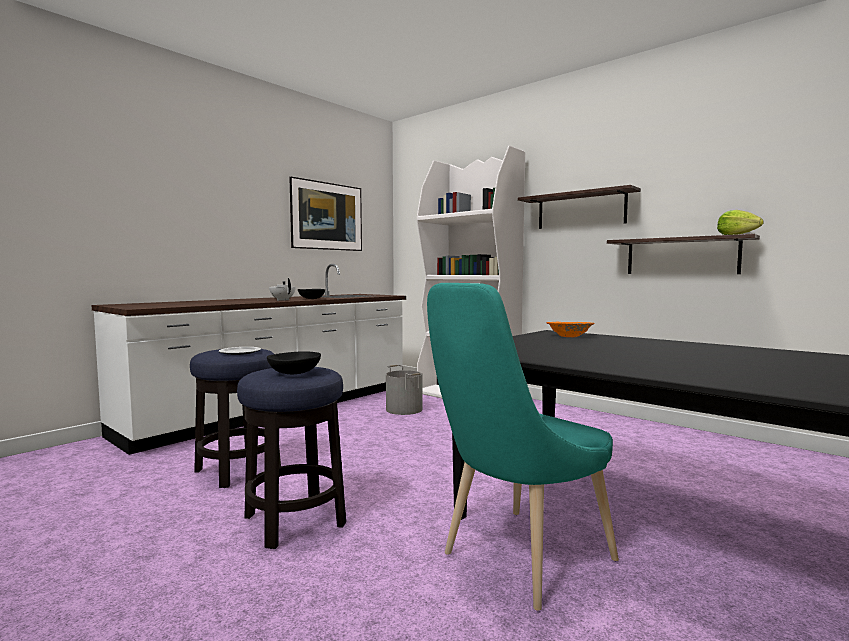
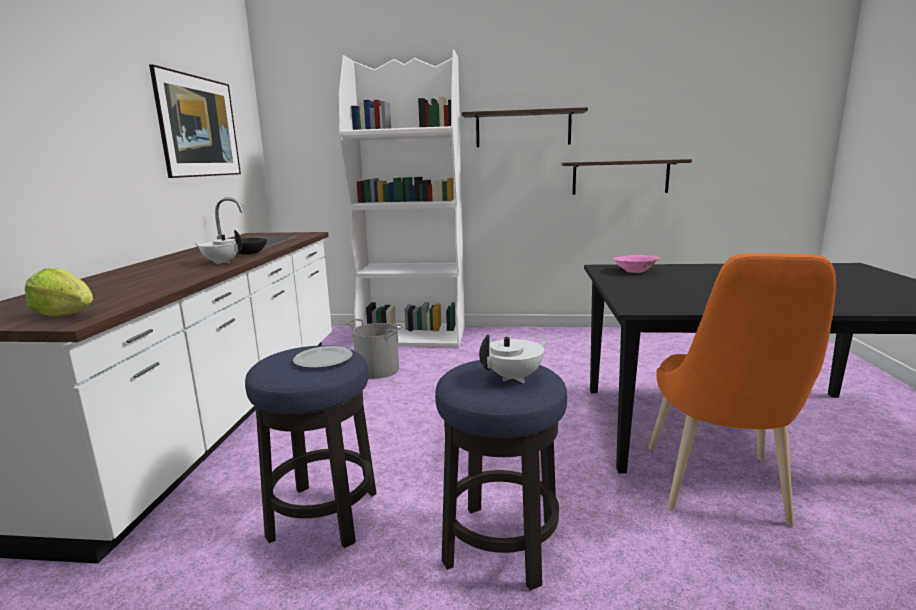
camera: 35 degrees left, 10 degrees up
(295, 373) = (515, 377): black bowl -> white teapot
(519, 560) = (717, 489): turquoise chair -> orange chair
(569, 336) = (635, 271): orange bowl -> pink bowl
(737, 235) = (671, 159): lettuce -> lettuce (66, 314)

